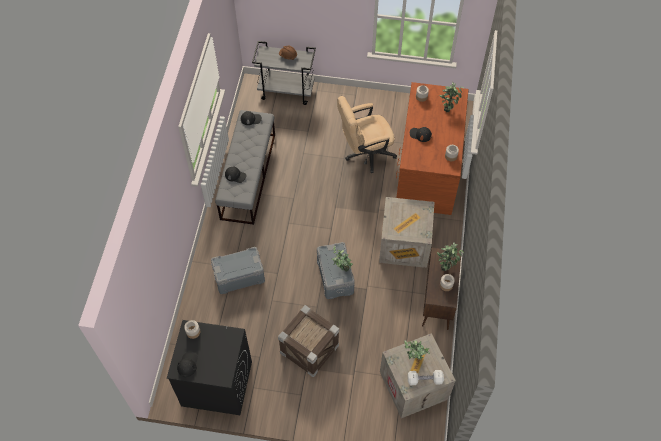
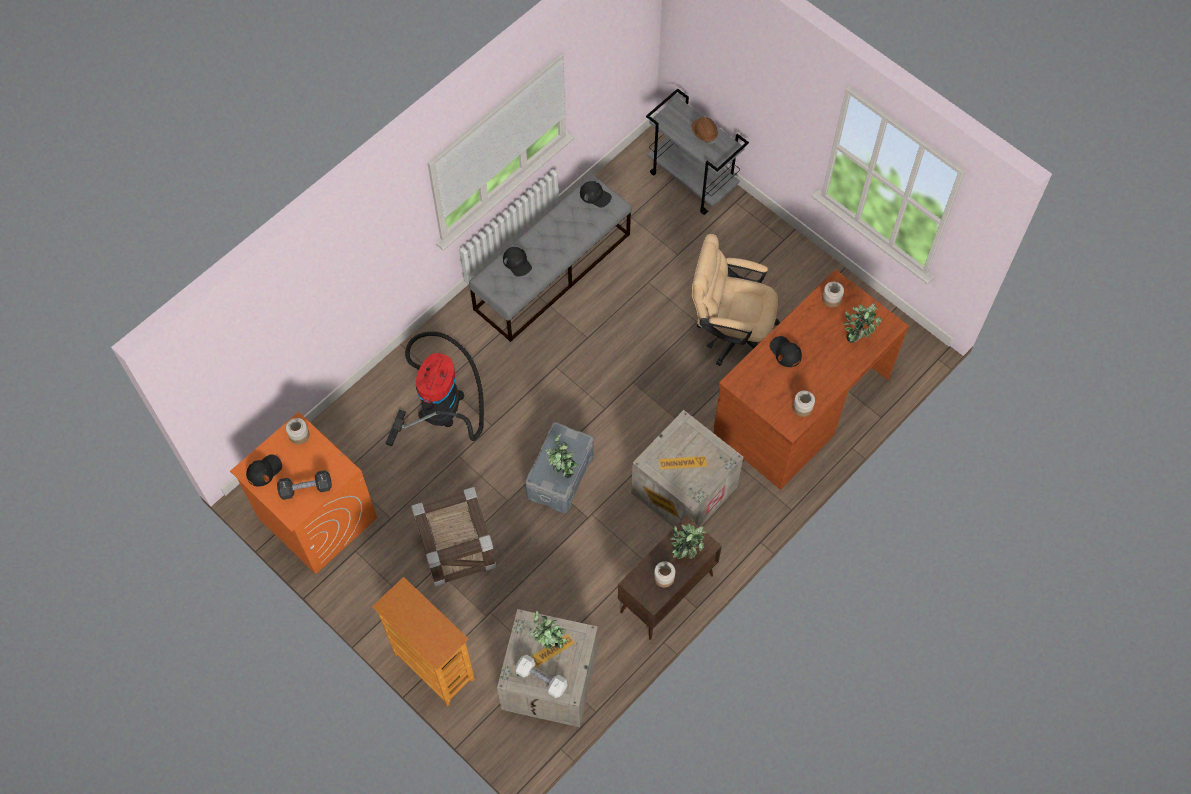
camera: 35 degrees right, 5 degrees up
(216, 384) = (316, 517): black washing machine -> orange washing machine
(221, 359) = (306, 488): none -> black dumbbell
(239, 277) = (441, 400): grey storage box -> vacuum cleaner
(346, 421) = (433, 667): none -> bookcase

